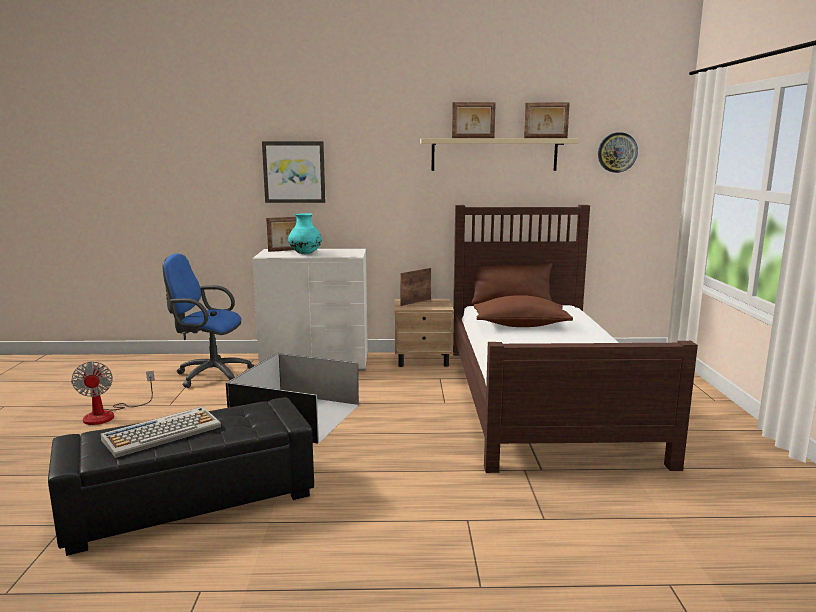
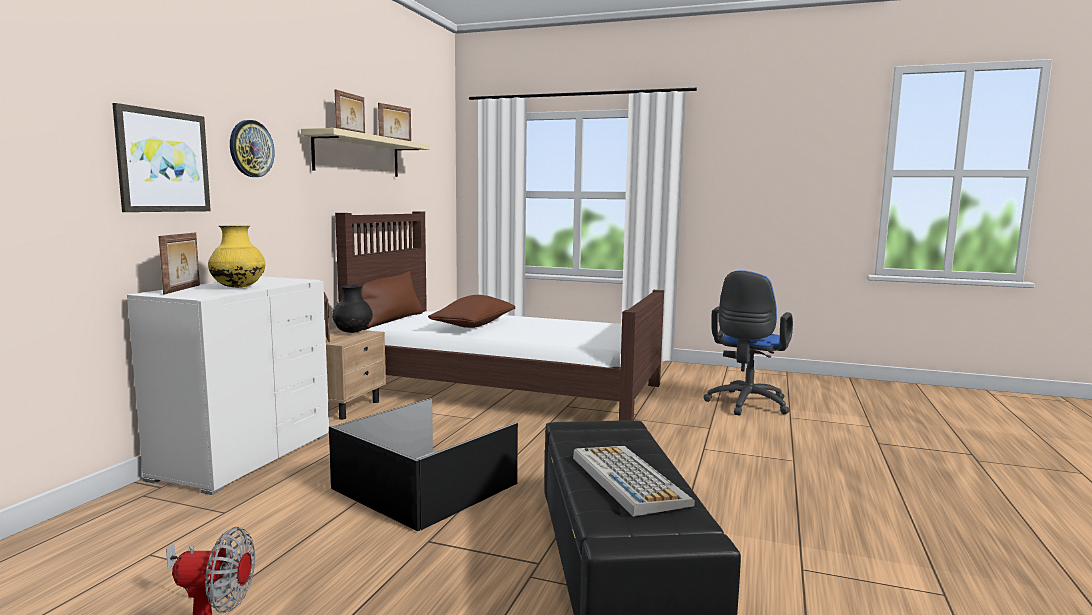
camera: 70 degrees left, 5 degrees down
(210, 375) = (157, 535): blue office chair -> blue office chair (746, 405)
(305, 254) = (238, 287): turquoise vase -> yellow vase
(438, 304) = (353, 332): none -> black vase
(617, 152) = (427, 162): wall clock -> wall clock (251, 148)

